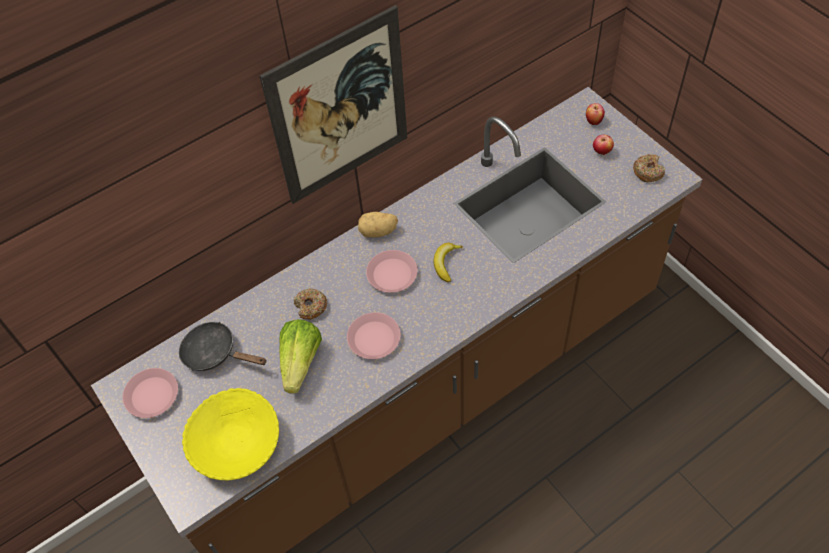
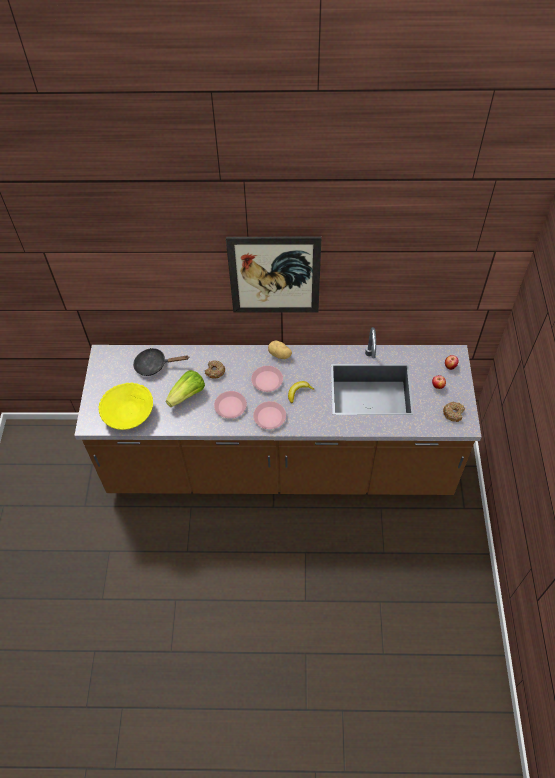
camera: 35 degrees right, 0 degrees up
(152, 396) = (112, 367): pink plate -> pink plate (269, 417)
(215, 353) = (154, 365): black frying pan -> black frying pan turned 60 degrees counterclockwise

